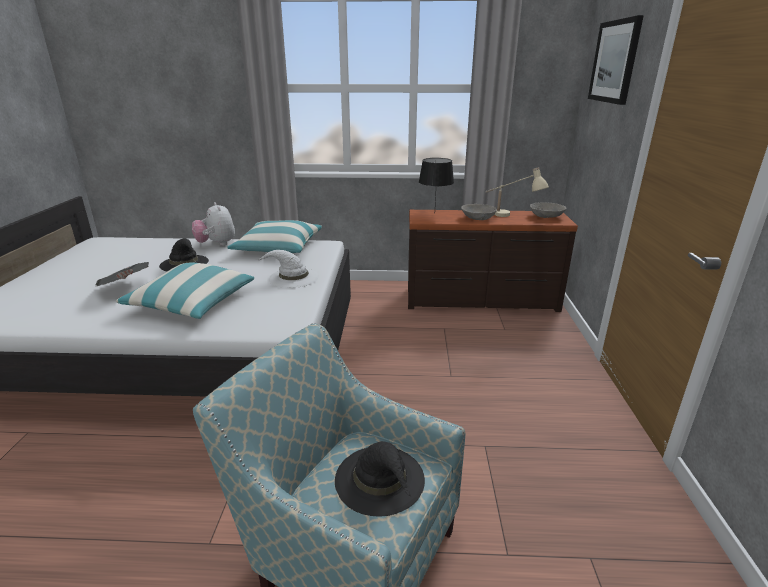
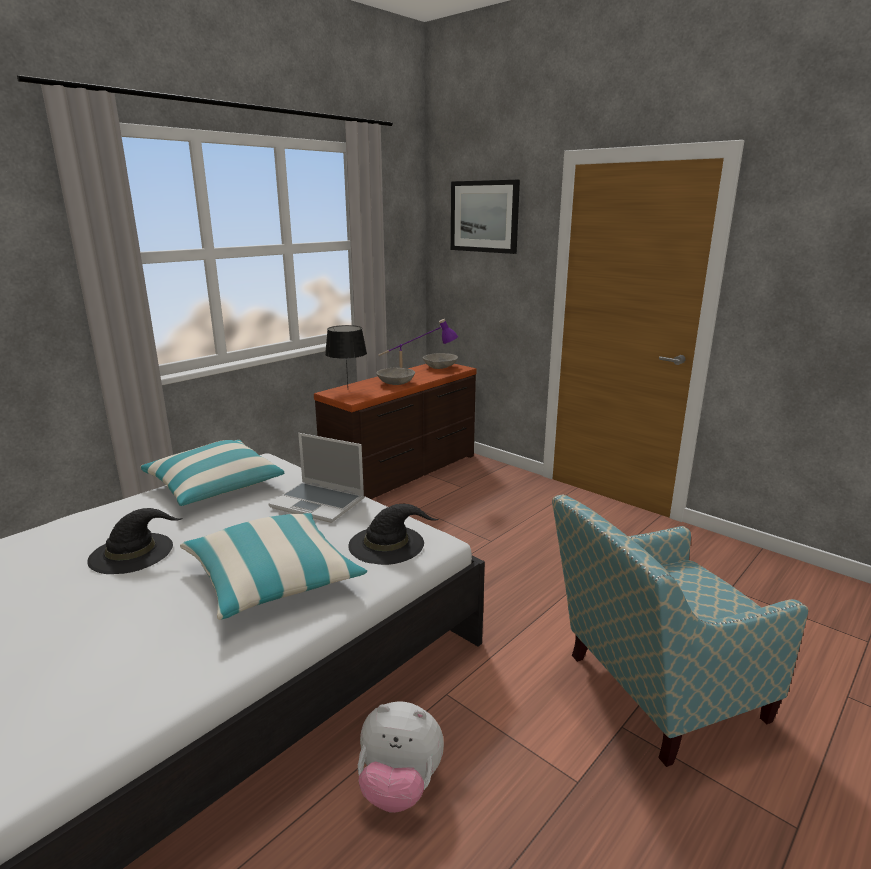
camera: 50 degrees left, 5 degrees down
(125, 287) = (128, 615): newspaper -> none
(216, 244) = (110, 515): plush toy -> plush toy (399, 787)
(293, 278) = (319, 503): white hat -> laptop
(380, 480) = (694, 589): black hat -> black hat (387, 544)
(510, 217) = (418, 375): beige table lamp -> purple table lamp

